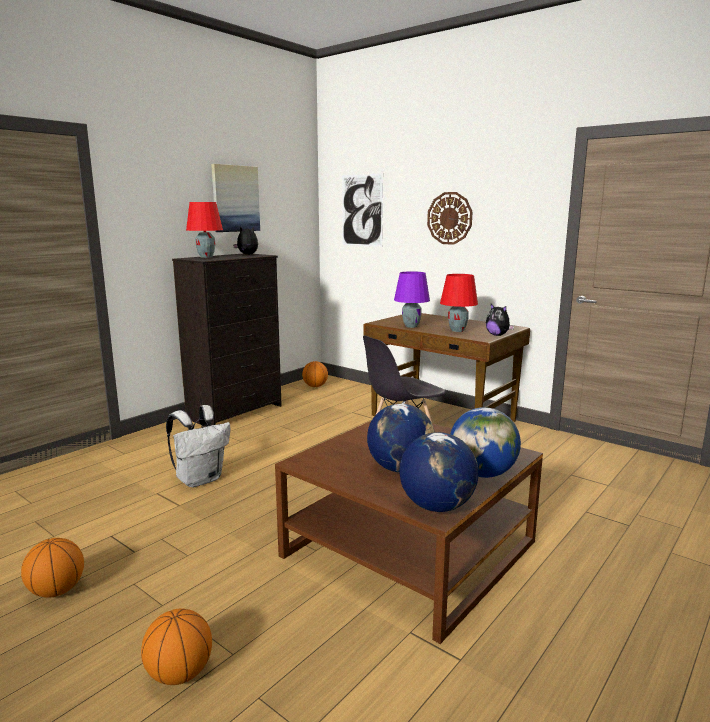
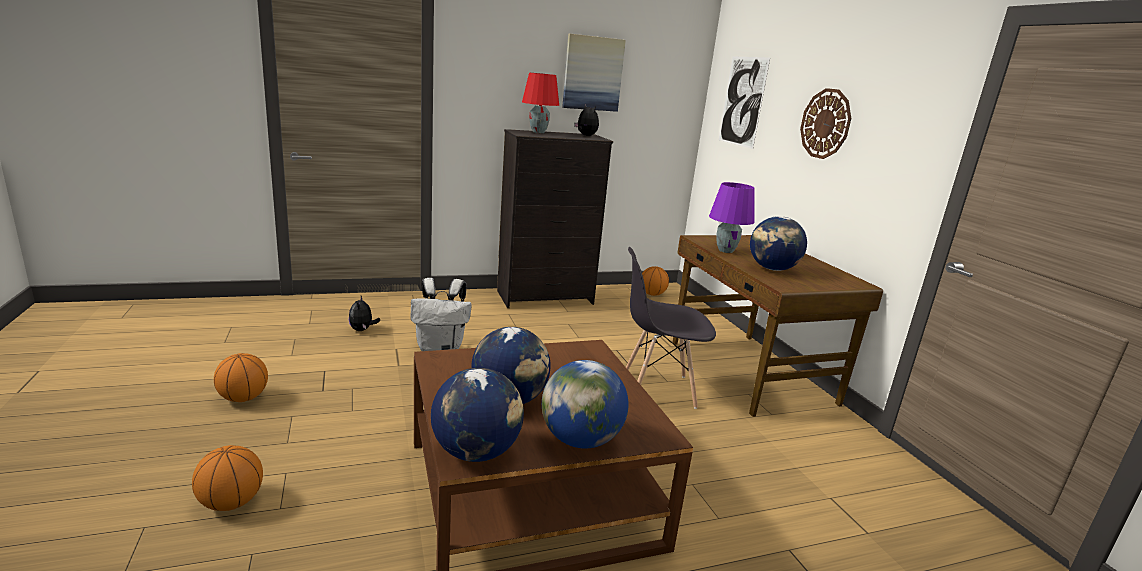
camera: 30 degrees right, 5 degrees up
(458, 330) = (772, 269): red table lamp -> globe
(497, 335) = (813, 287): plush toy -> plush toy (362, 330)

